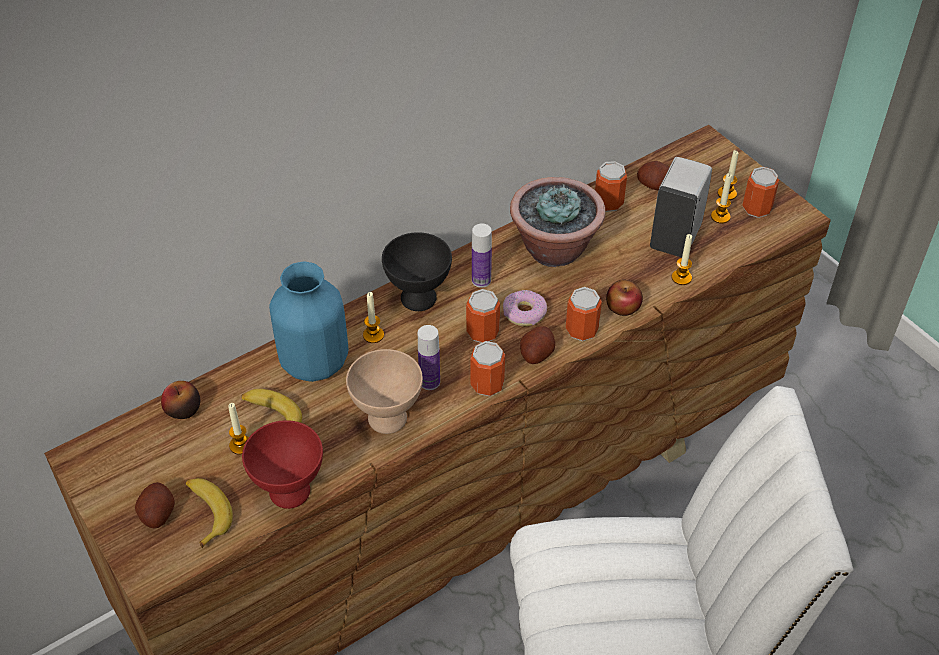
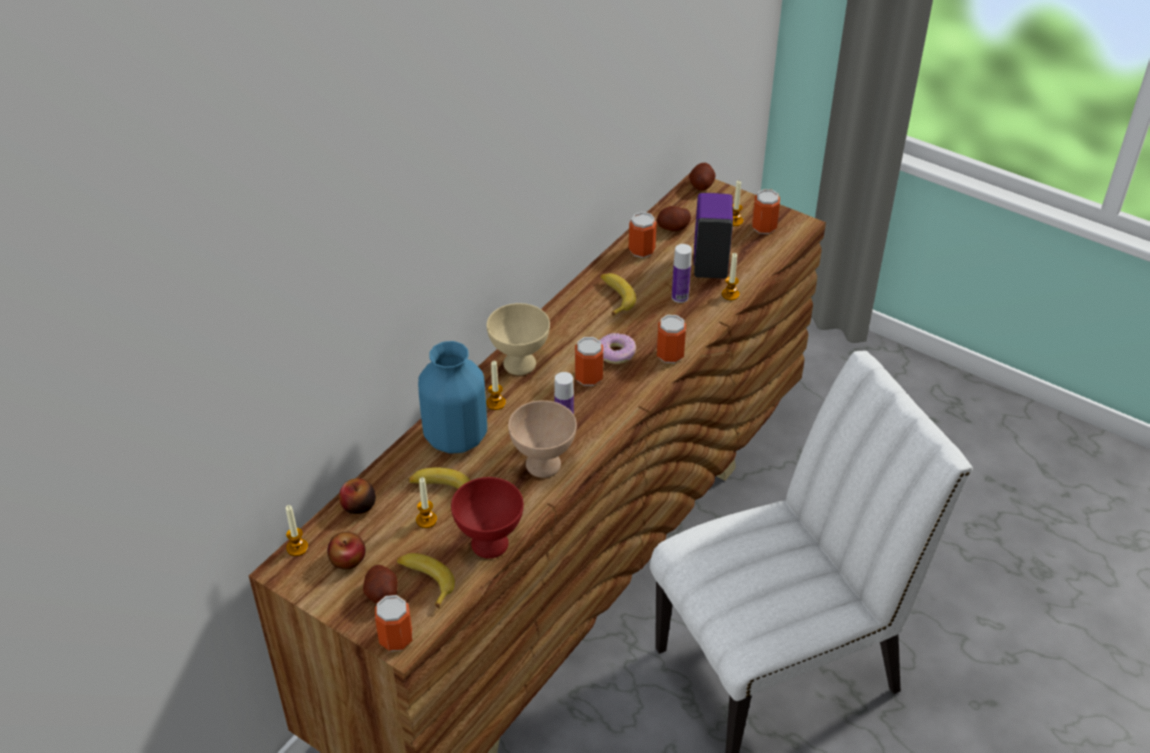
camera: 20 degrees left, 5 degrees down
(419, 297) = (519, 363): black bowl -> beige bowl
(481, 280) = (566, 337): bottle -> bottle (680, 297)
(487, 384) = (613, 416): can -> can (396, 638)
(536, 354) = (642, 382): potato -> potato (701, 185)
(554, 249) = (615, 297): potted plant -> banana
(623, 307) = (694, 329): apple -> apple (348, 559)
(675, 237) = (710, 264): white soap dispenser -> purple soap dispenser
(720, 217) = (738, 240): candle -> candle (297, 548)

